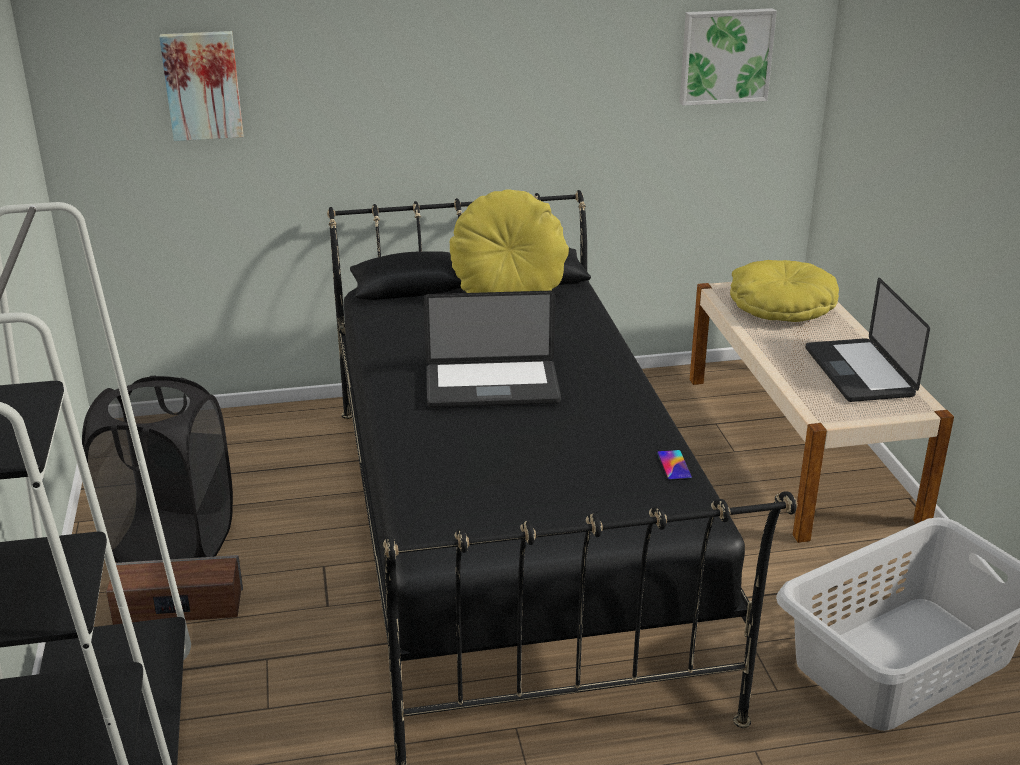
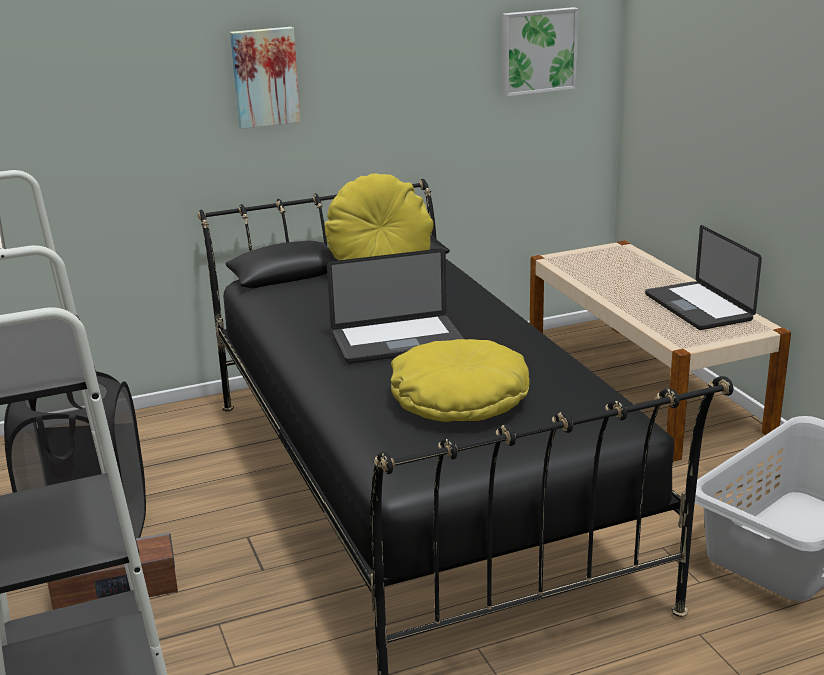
camera: 10 degrees left, 5 degrees down
(202, 85) = (74, 101): picture -> picture (264, 77)
(674, 465) = (588, 384): phone -> none
(780, 307) = (610, 266): yellow pillow -> yellow pillow (458, 401)

